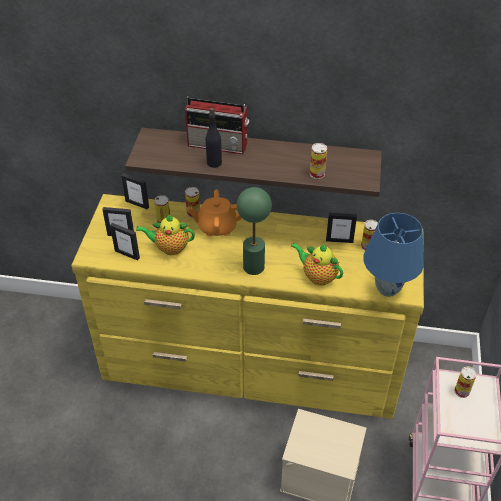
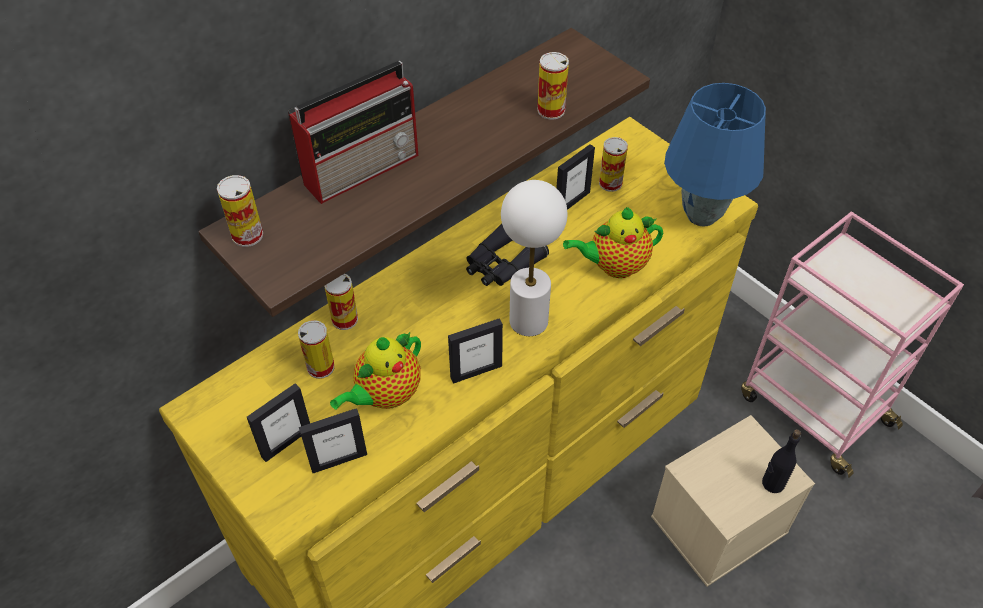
camera: 50 degrees left, 5 degrees up
(137, 204) = (241, 376): picture frame -> picture frame (476, 371)
(214, 163) = (398, 198): black bottle -> black bottle (772, 483)
(217, 227) = (405, 311): orange teapot -> none
(253, 267) = (529, 321): green table lamp -> white table lamp
(275, 240) = (502, 264): none -> black binoculars
(461, 391) = (839, 276): can -> can (247, 235)

